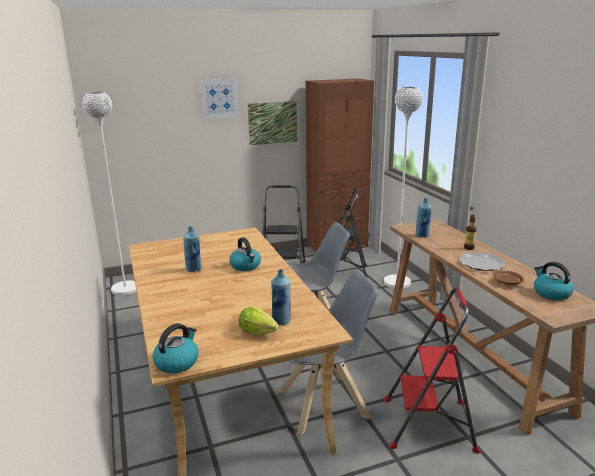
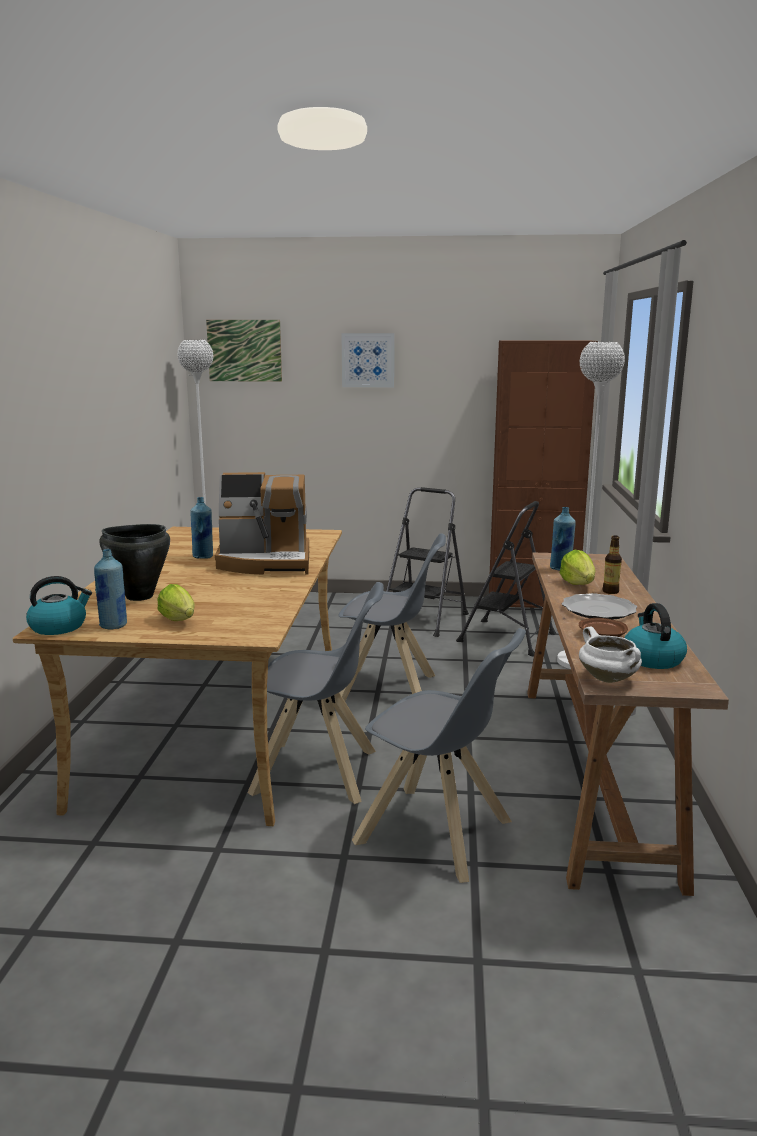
camera: 25 degrees right, 5 degrees down
(198, 317) = (139, 596): none -> black cooking pot
(246, 266) = (266, 563): kettle -> coffee machine
(272, 122) = (445, 400): picture -> picture (244, 350)
(281, 321) = (222, 615): blue bottle -> blue bottle (113, 625)
(432, 424) = (438, 834): red step ladder -> grey chair
(446, 246) = (578, 584): none -> lettuce
(552, 313) = (609, 679): none -> white cooking pot

